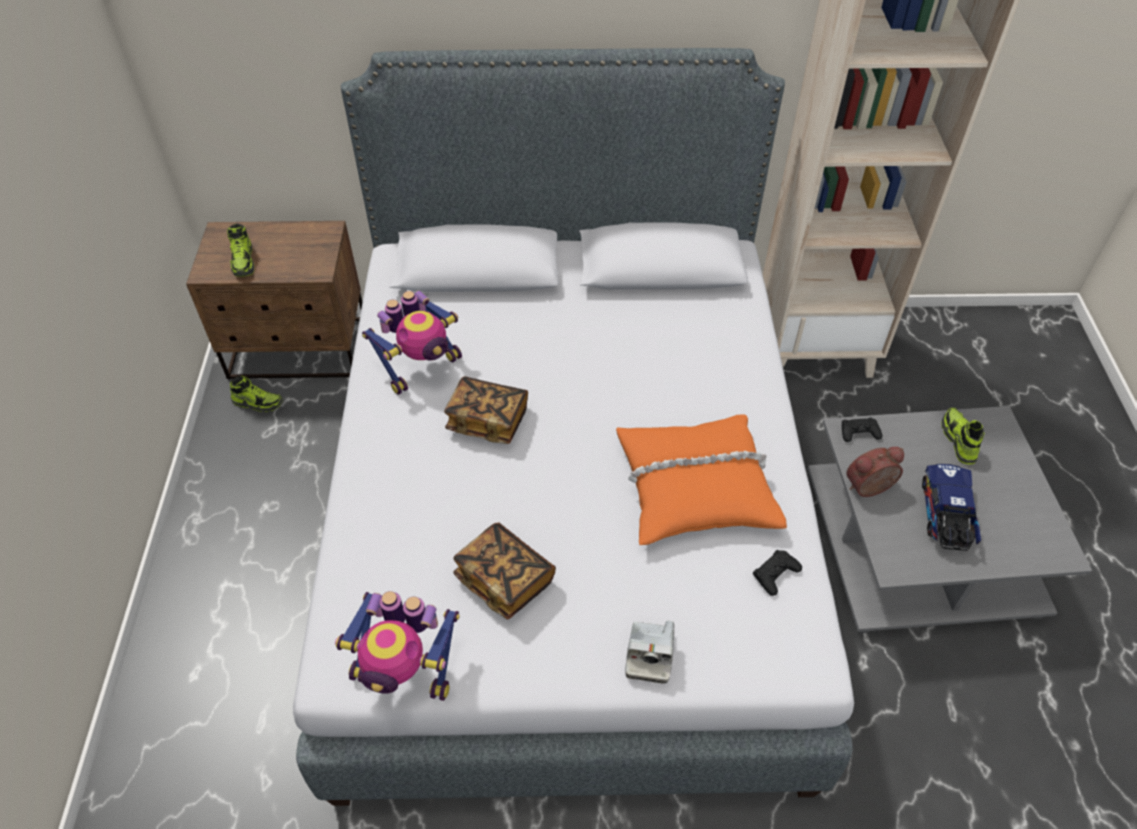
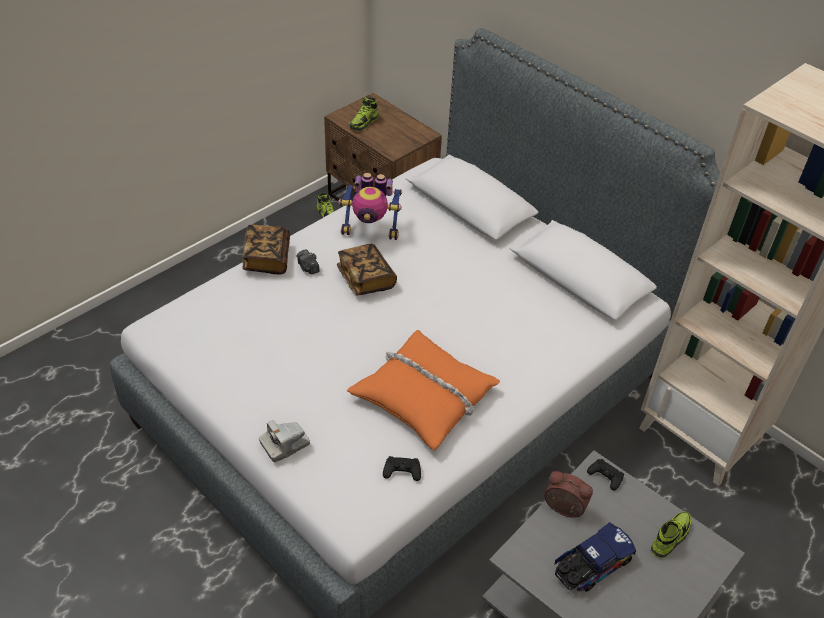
camera: 45 degrees right, 5 degrees down
(405, 671) = (177, 352): toy robot -> none
(413, 457) = (308, 268): none -> camera
(504, 580) = (268, 353): book -> book (267, 259)

